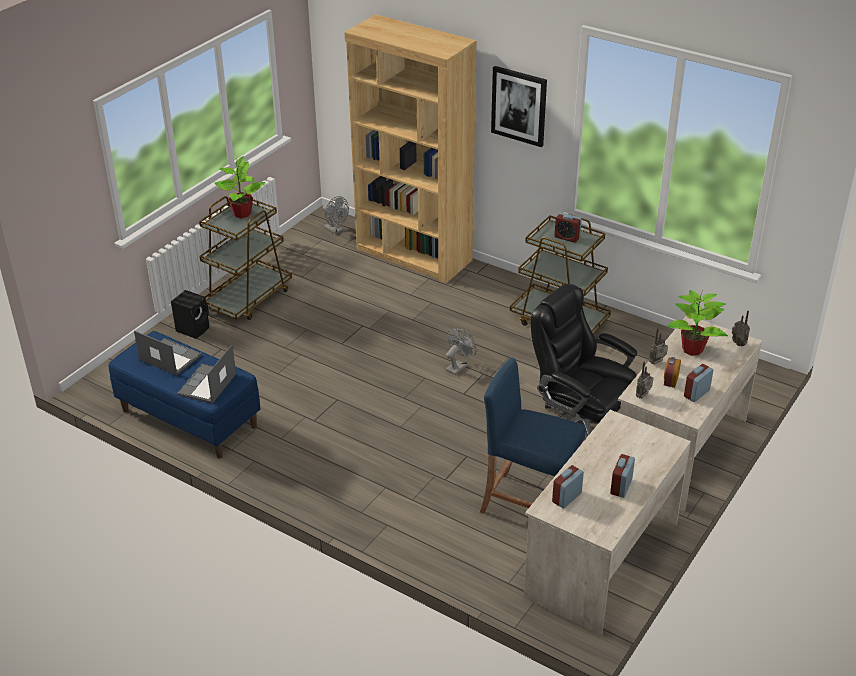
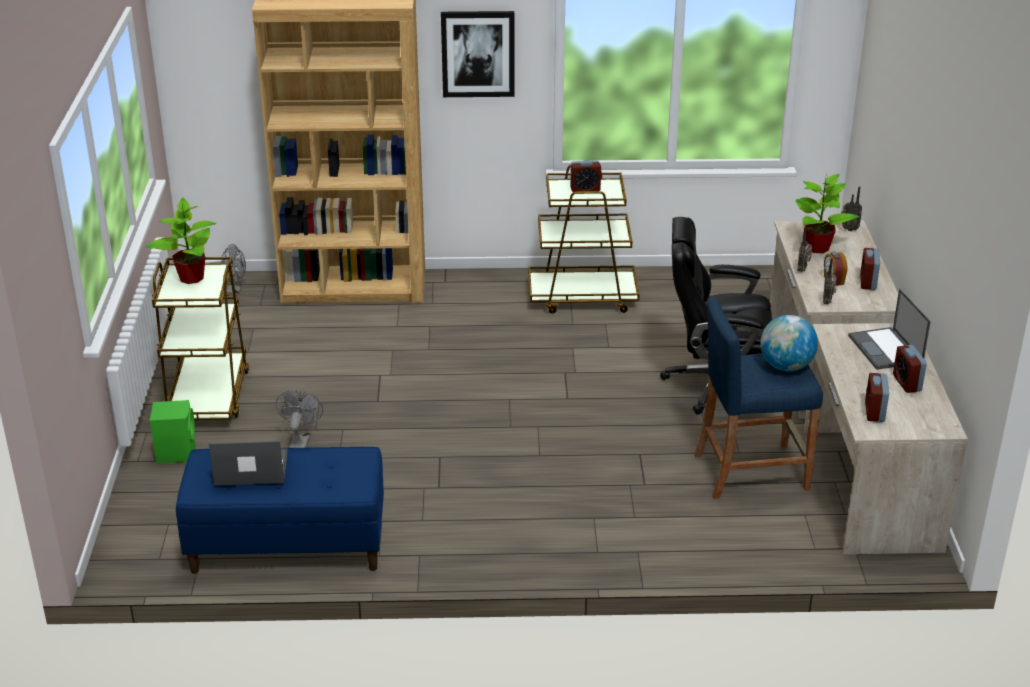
camera: 35 degrees left, 5 degrees down
(193, 329) = (176, 452): black speaker -> green speaker
(207, 385) = (334, 478): laptop -> laptop (886, 349)
(458, 366) = (531, 375): grey fan -> grey fan (300, 441)
(554, 434) = (786, 366): none -> globe

